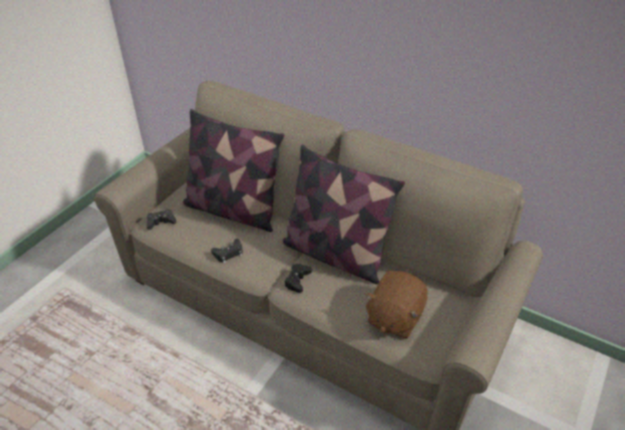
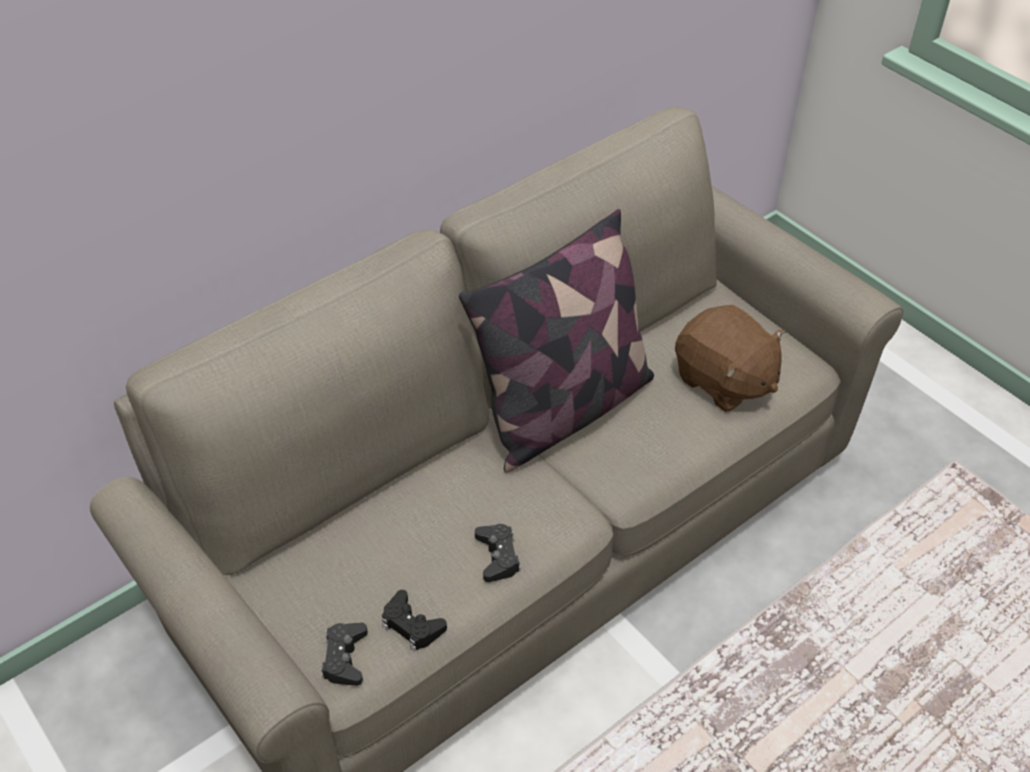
camera: 70 degrees left, 5 degrees up
(232, 210) = (374, 525): pillow -> none
(297, 280) = (607, 473): black game controller -> black game controller (412, 625)

